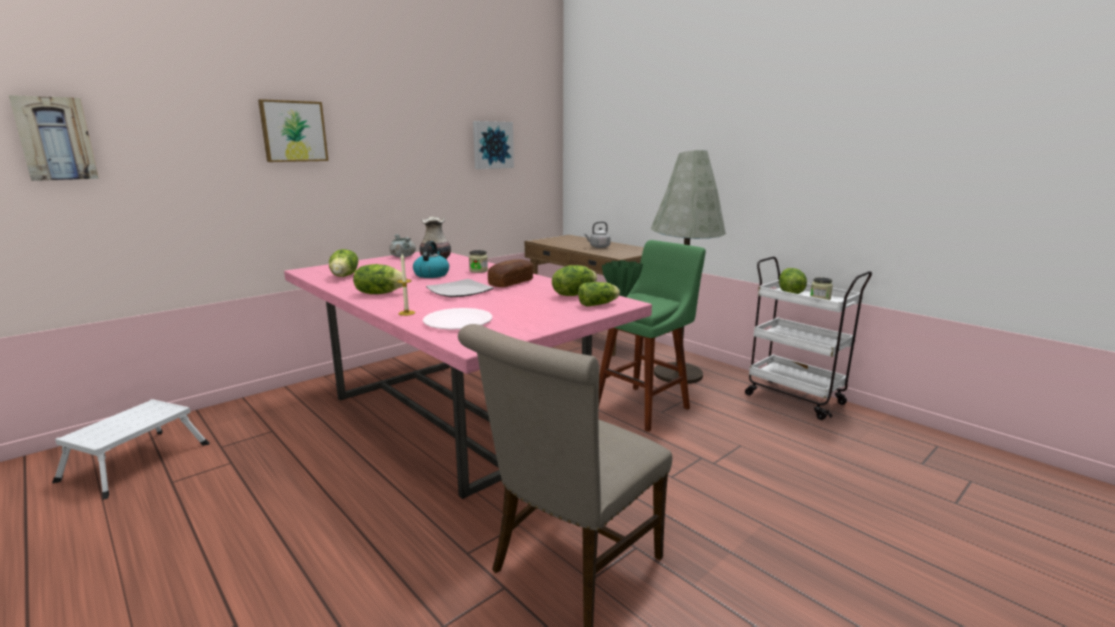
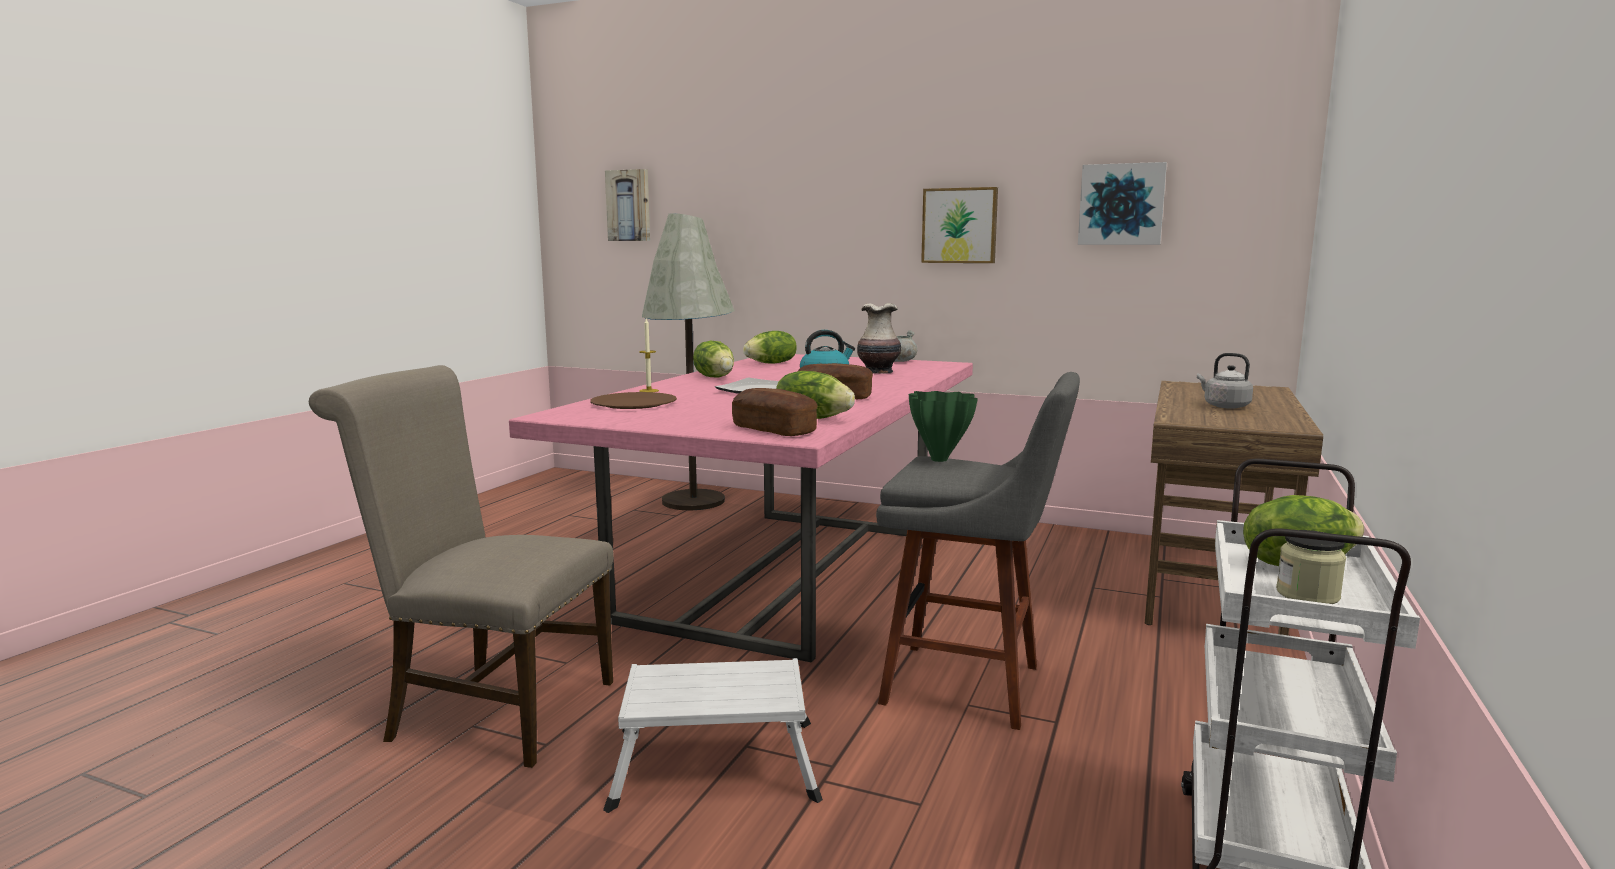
camera: 65 degrees right, 5 degrees down
(135, 462) = (590, 496): white step ladder -> white step ladder (714, 763)
(293, 131) = (814, 192): picture -> picture (960, 225)
(458, 321) = (633, 403): white plate -> brown plate
(478, 271) = (877, 383): jar -> none
(599, 304) = (774, 430): lettuce -> bread
(644, 406) = (971, 686): green stool -> grey stool
(678, 374) = (1166, 697): grey floor lamp -> grey floor lamp (693, 501)

